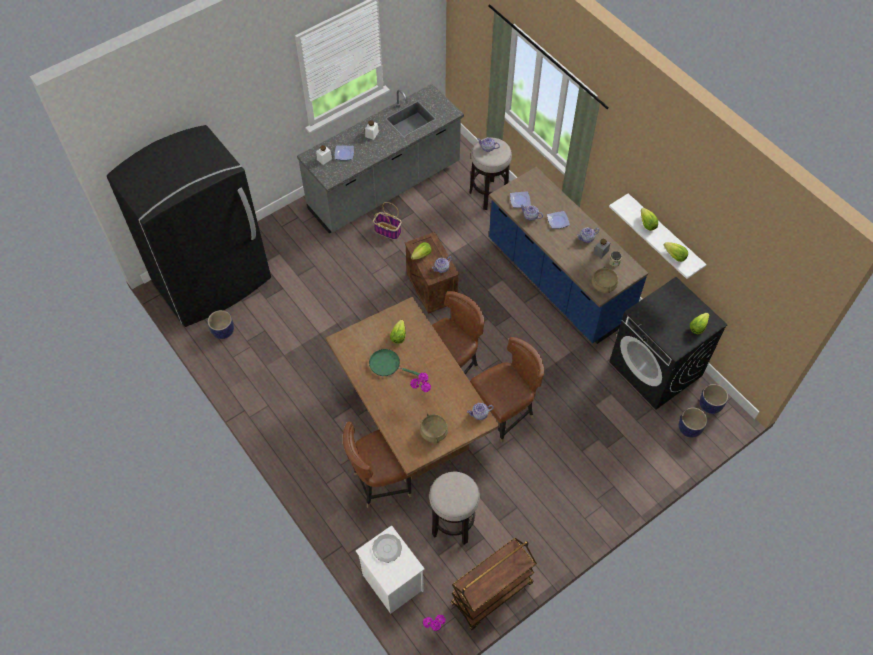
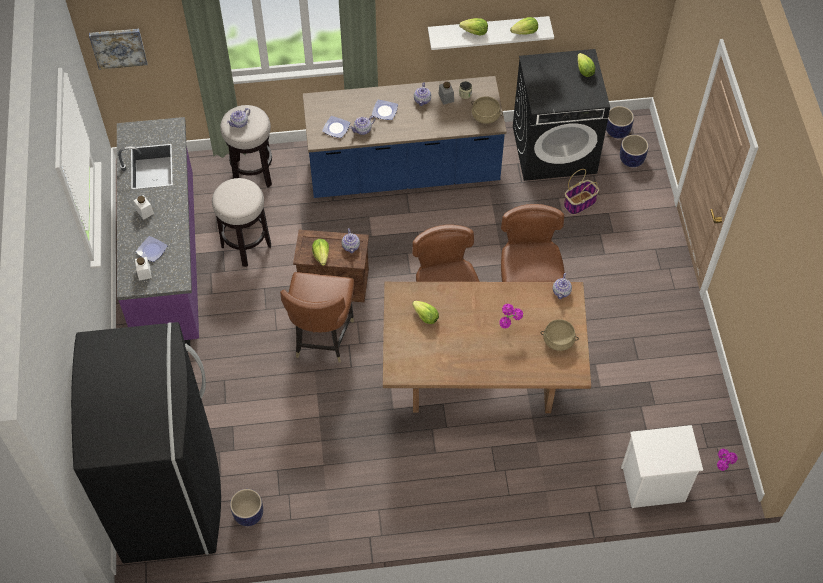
camera: 60 degrees left, 0 degrees up
(382, 482) = (538, 441): brown chair -> brown chair (322, 337)
(385, 188) = (168, 261): grey counter -> purple counter
(387, 364) = (454, 343): green frying pan -> none
(387, 548) = (653, 446): plate -> none
(388, 231) = (230, 287): basket -> basket (580, 203)
(453, 524) = (620, 400): stool -> stool (246, 246)
(462, 36) = (118, 47): none -> picture
(491, 594) = (710, 404): brown cart -> none

